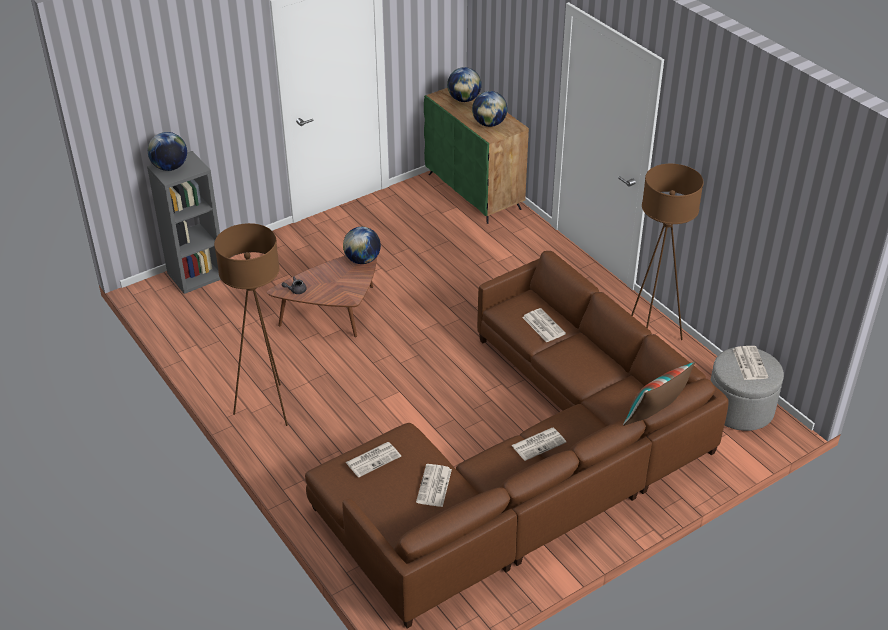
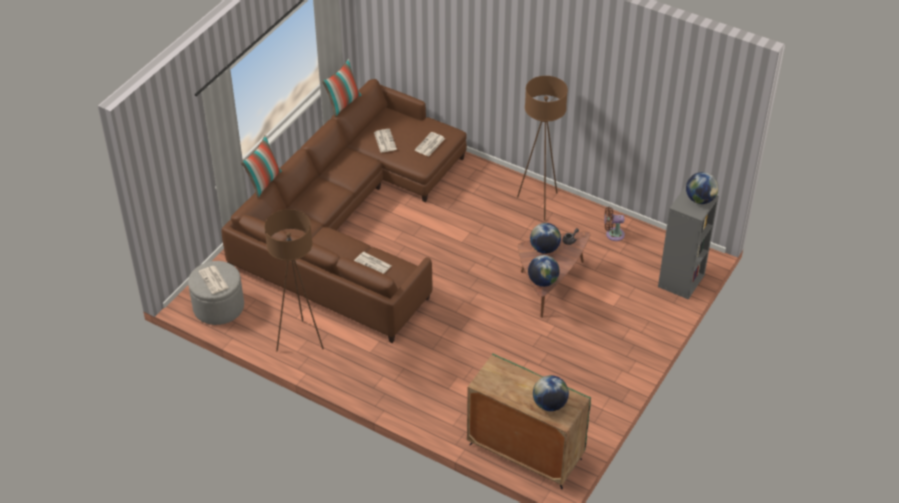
camera: 155 degrees right, 5 degrees up
(217, 343) = (613, 234): none -> brown fan
(479, 510) = (343, 103): none -> pillow
(489, 124) = (506, 378): globe -> globe (544, 249)
(539, 443) = (336, 183): newspaper -> none

